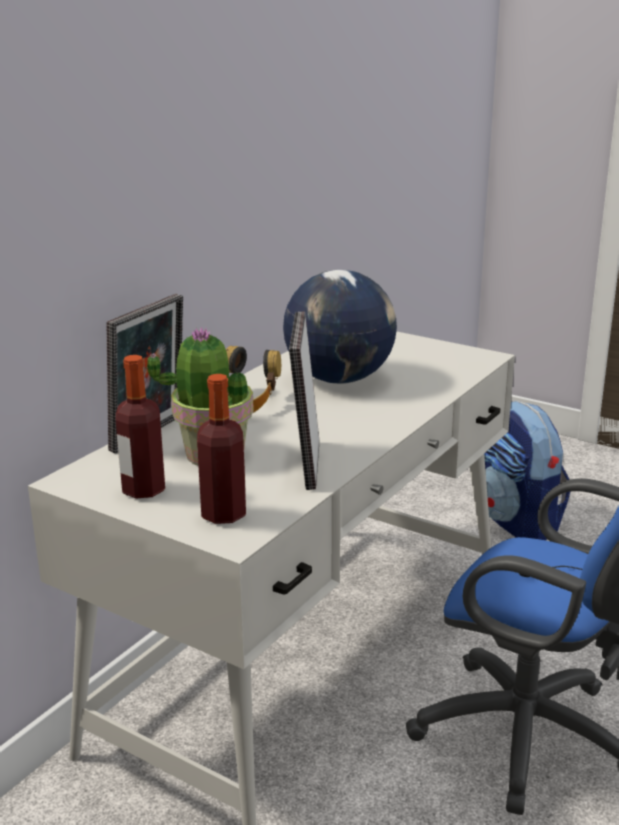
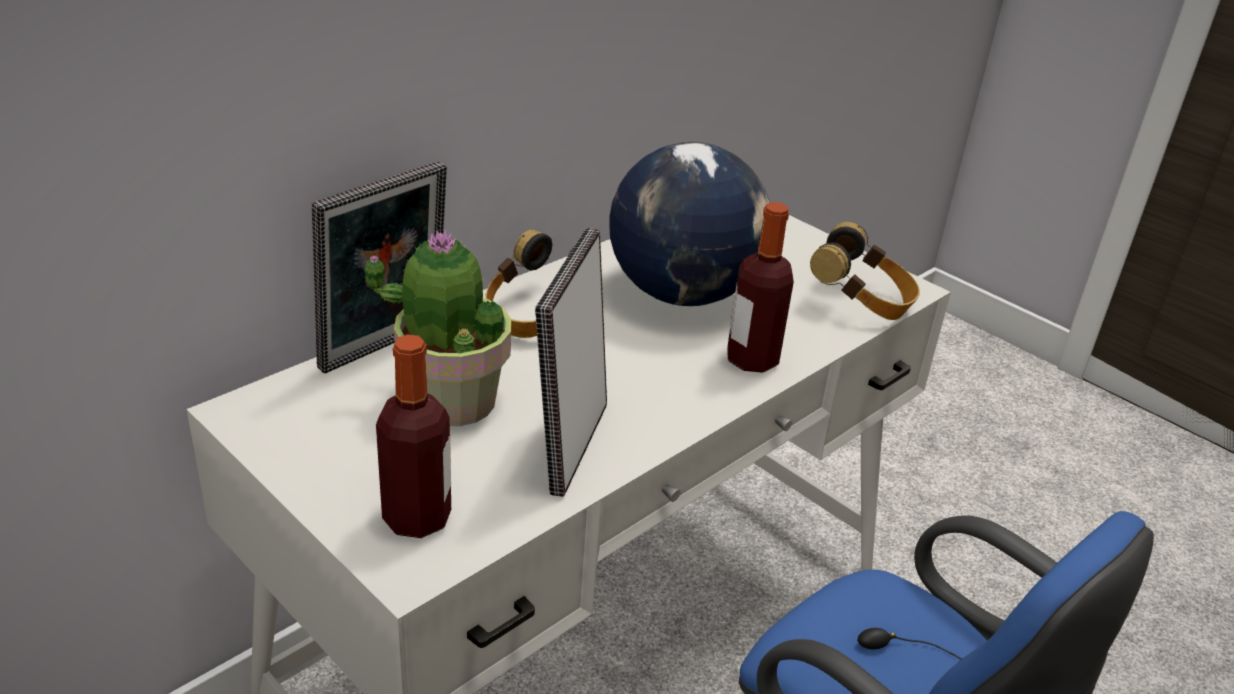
camera: 10 degrees right, 10 degrees up
(143, 489) = (331, 448): bottle -> bottle (752, 359)
(460, 367) = (862, 302): none -> headphones
(517, 522) = (933, 484): backpack -> none

